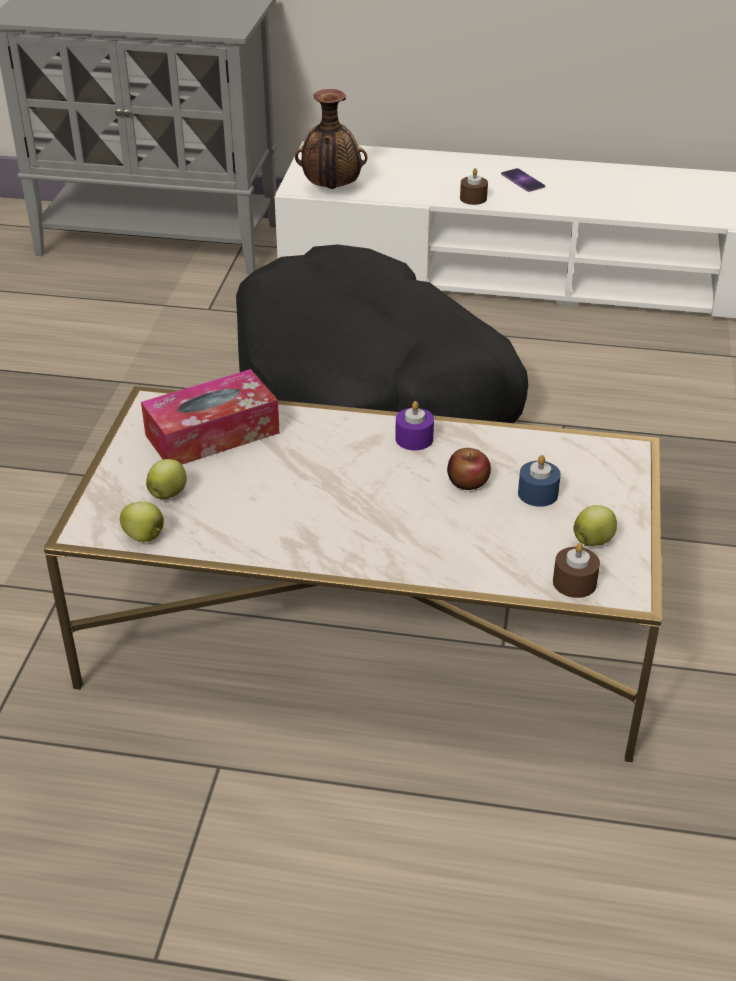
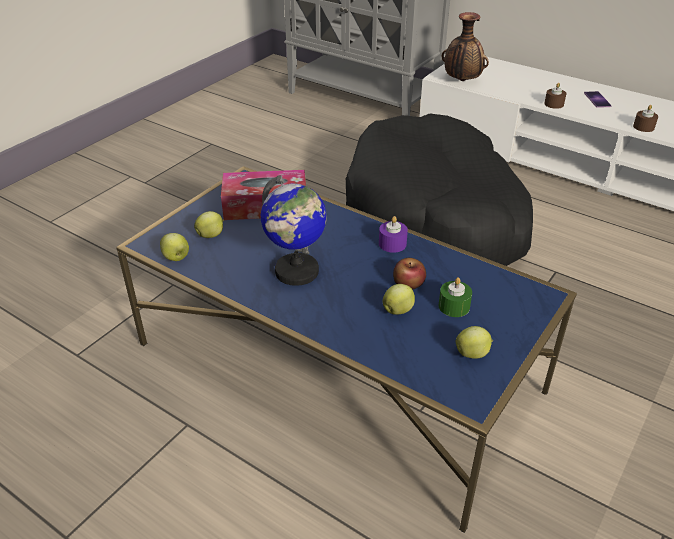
camera: 25 degrees right, 0 degrees up
(321, 508) = (296, 272): none -> globe
(368, 628) = (337, 367): white coffee table -> blue coffee table
(478, 517) = (398, 310): none -> apple
(538, 493) = (454, 306): blue candle -> green candle
(574, 582) = (436, 380): brown candle -> brown candle (643, 127)

